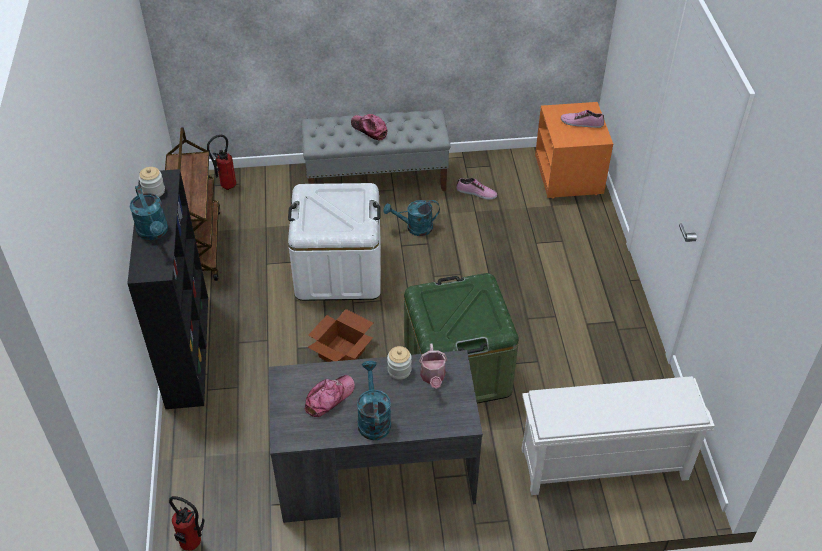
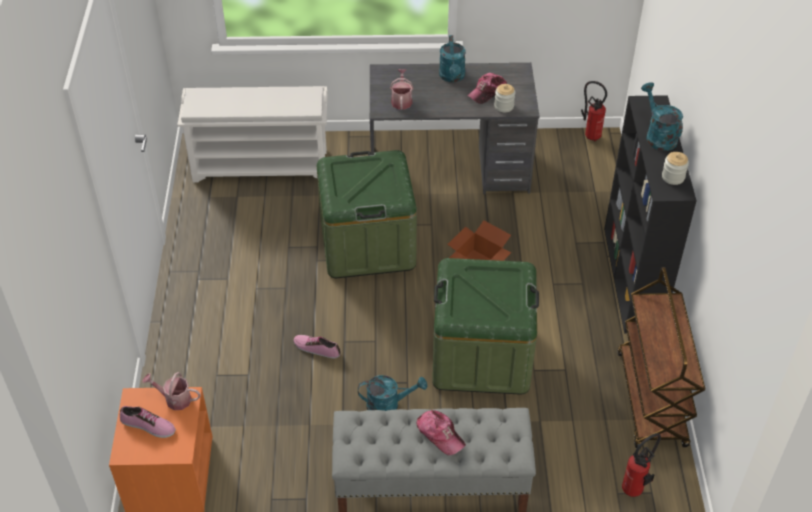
camera: 175 degrees left, 0 degrees up
(338, 270) = (481, 355): white storage box -> green storage box
(399, 370) = (429, 107): jar -> jar (504, 106)
(476, 193) = (301, 453): shoe -> shoe (317, 348)
(570, 139) = (174, 399): none -> watering can

